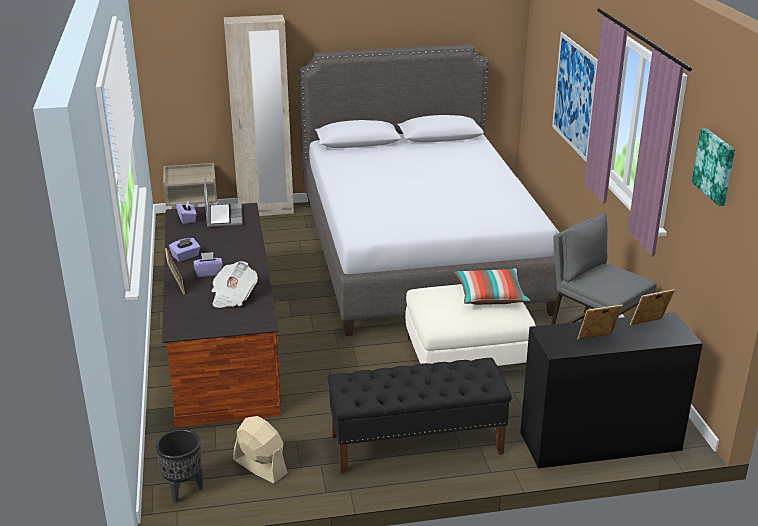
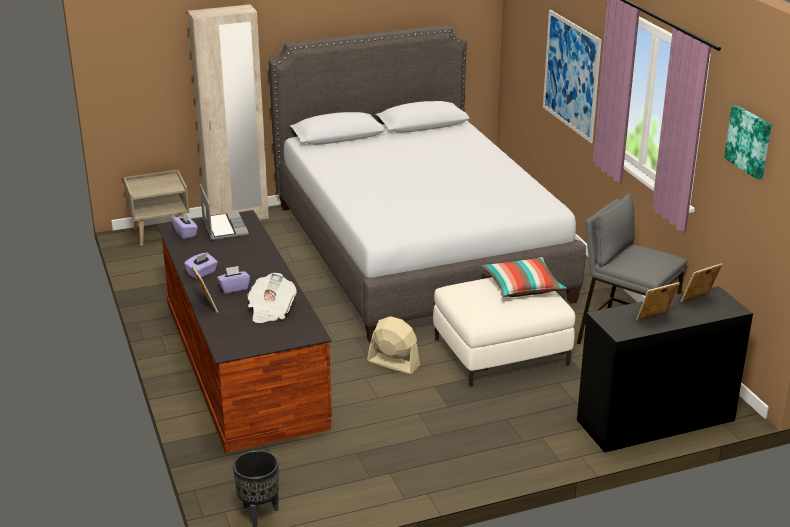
camera: 10 degrees left, 0 degrees up
(260, 466) = (329, 482): beige fan -> beige fan (393, 363)
(416, 444) = (478, 443): black bench -> none

